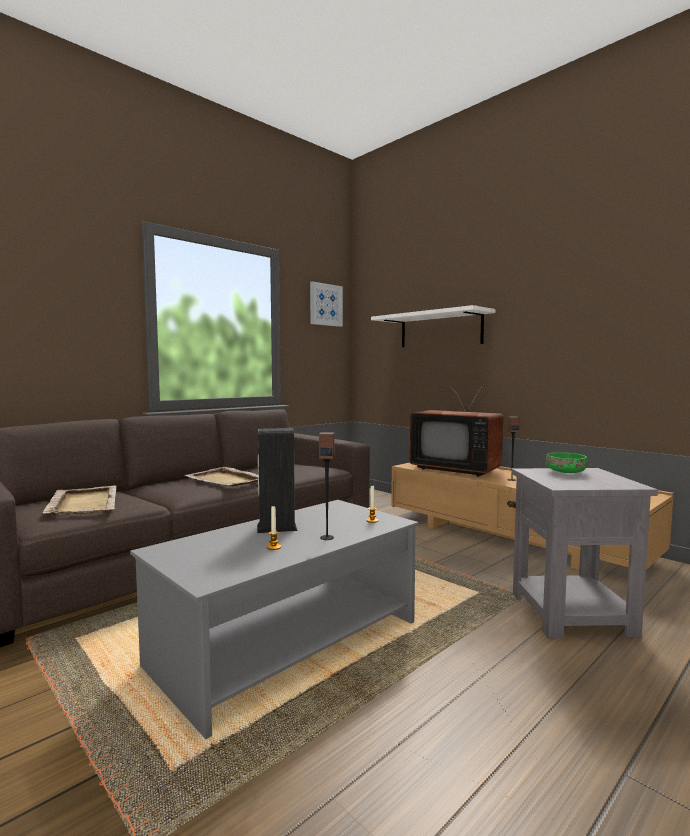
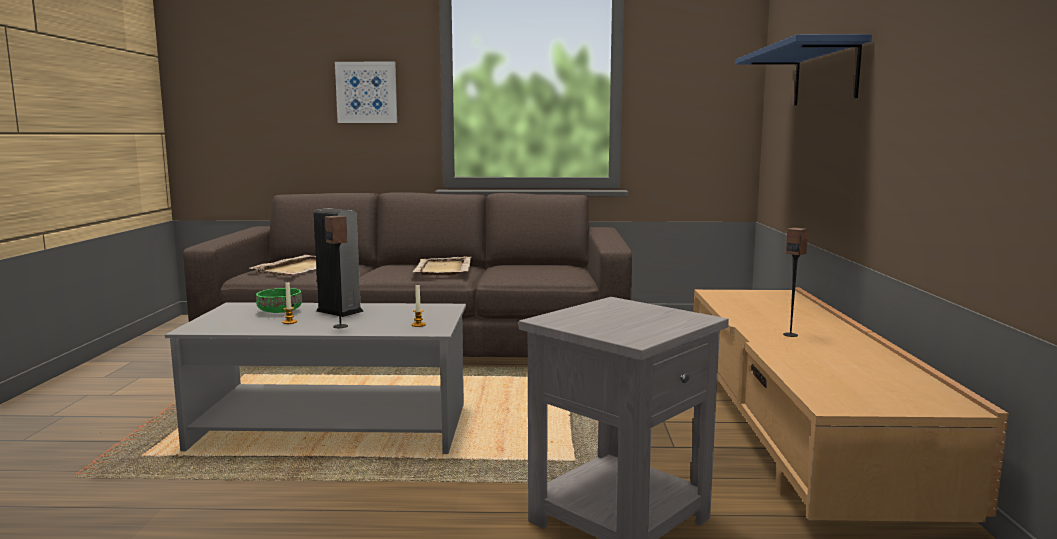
camera: 45 degrees right, 5 degrees up
(325, 305) = (709, 43): picture -> picture (366, 92)
(440, 330) = (825, 75): white shelf -> blue shelf
(456, 469) = (765, 308): television -> none
(566, 472) = (643, 312): green bowl -> green bowl (279, 312)

